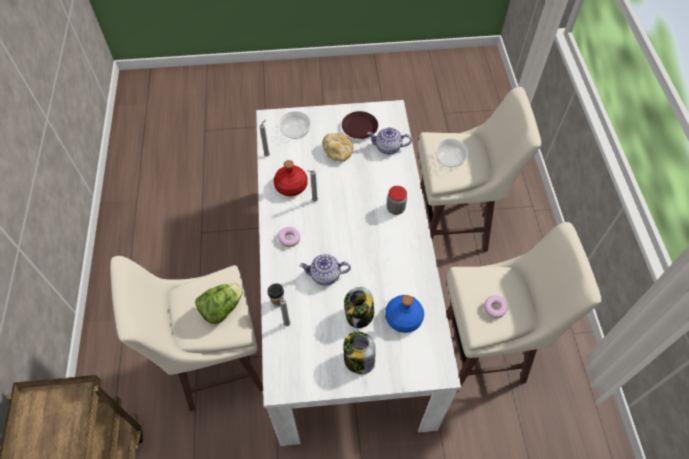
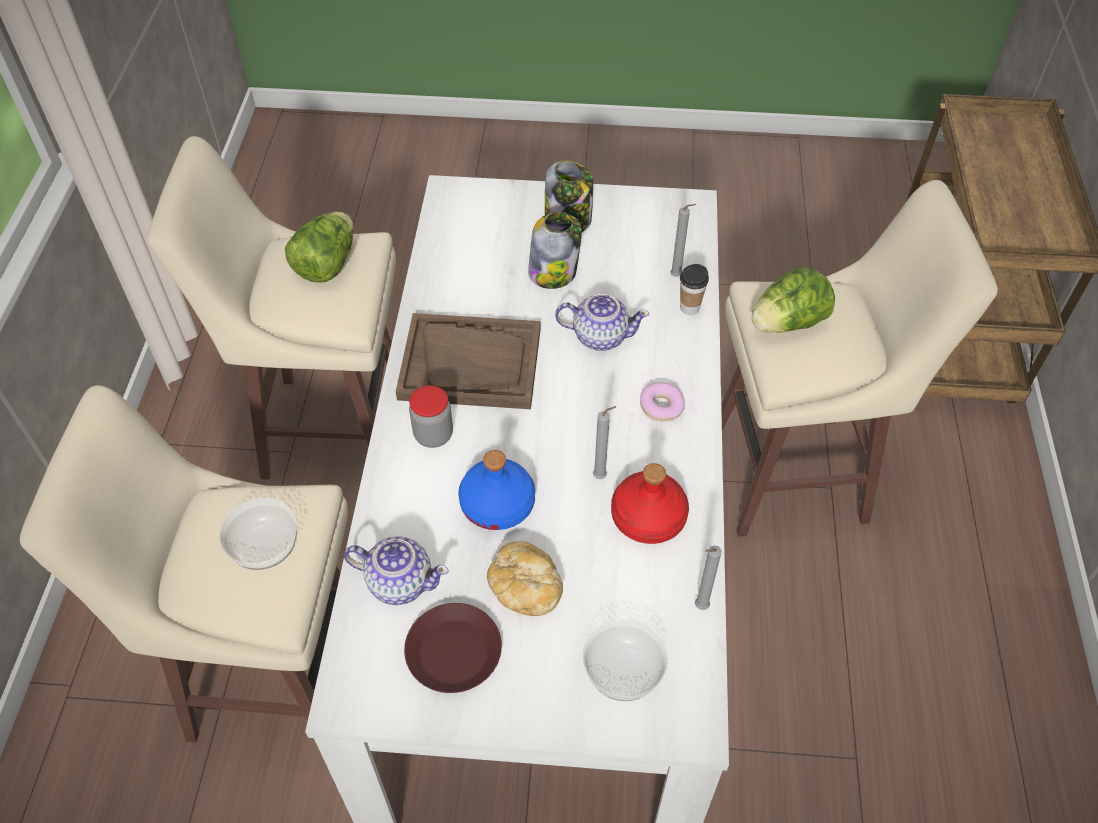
camera: 170 degrees left, 5 degrees down
(389, 248) = (471, 363): none -> brown tray
(403, 318) = (482, 259): blue bottle -> blue bottle (498, 504)
(494, 308) = (327, 264): donut -> lettuce

